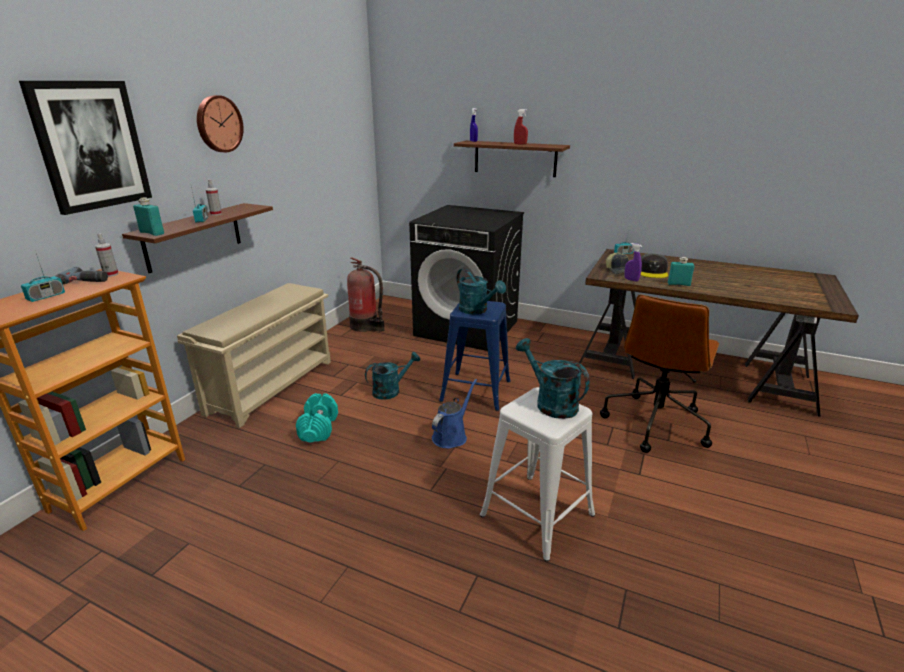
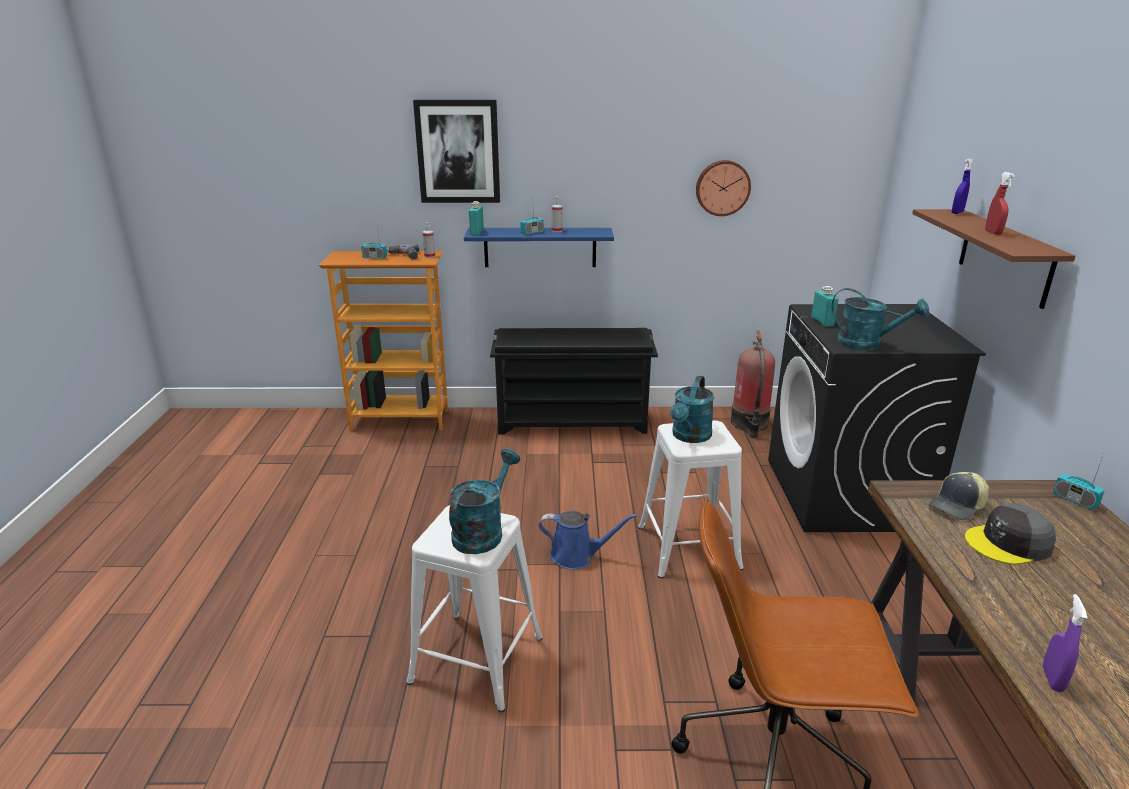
camera: 65 degrees right, 0 degrees up
(193, 237) = (540, 247): brown shelf -> blue shelf
(218, 124) = (597, 143): wall clock -> wall clock (722, 188)
(272, 386) = (574, 421): beige shoe rack -> black shoe rack
(319, 428) = (527, 471): turquoise dumbbell -> none
(391, 390) = (629, 488): turquoise watering can -> turquoise watering can (867, 344)
(476, 391) = (688, 547): blue stool -> white stool
(631, 280) = (924, 524): purple spray bottle -> purple spray bottle (1052, 679)
(678, 284) = (980, 581): turquoise bottle -> turquoise bottle (822, 322)

